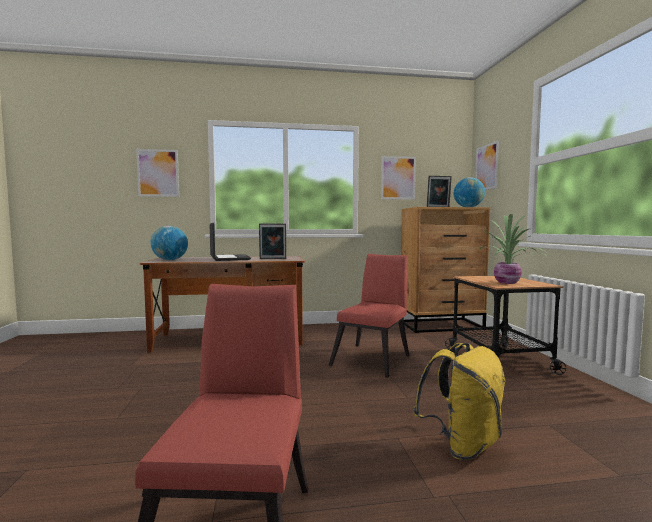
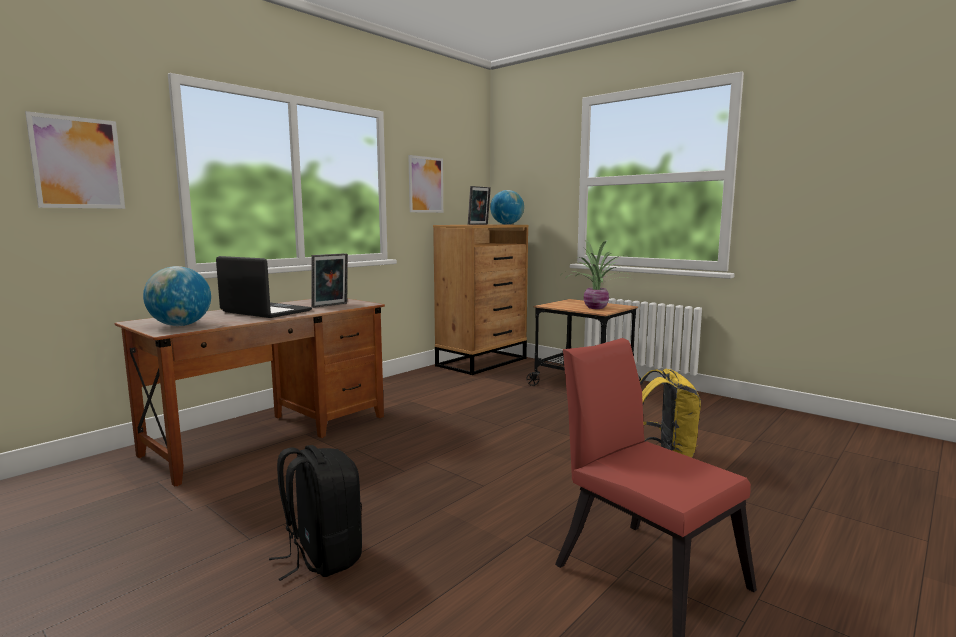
camera: 40 degrees left, 5 degrees up
(118, 410) = (322, 557): none -> black backpack
(374, 359) = (484, 411): red chair -> none
(486, 167) = (516, 178): picture -> none

